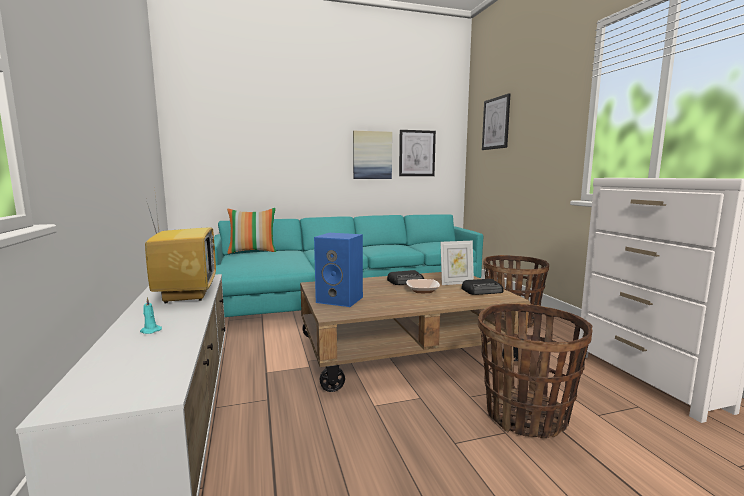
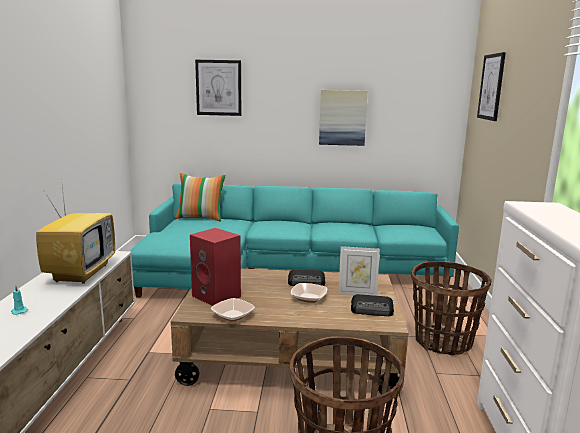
camera: 20 degrees right, 5 degrees up
(341, 300) = (217, 296): blue speaker -> red speaker
(373, 310) = (233, 315): none -> bowl
(417, 153) = (399, 116): picture -> picture (218, 88)

